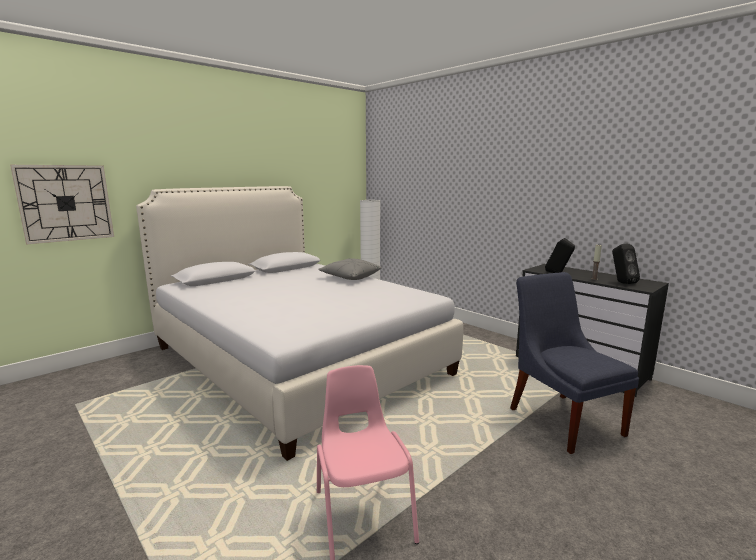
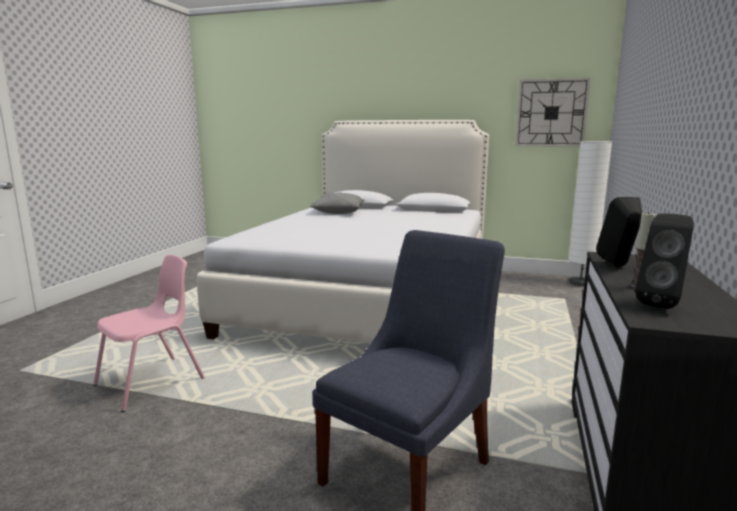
camera: 60 degrees right, 0 degrees up
(65, 203) = (283, 130): wall clock -> wall clock (551, 113)
(350, 277) = (442, 225): grey pillow -> grey pillow (338, 212)

